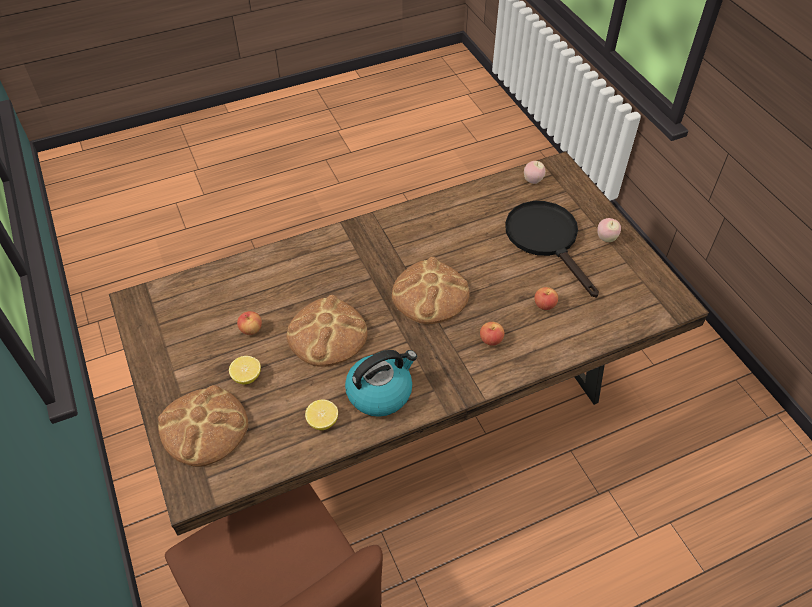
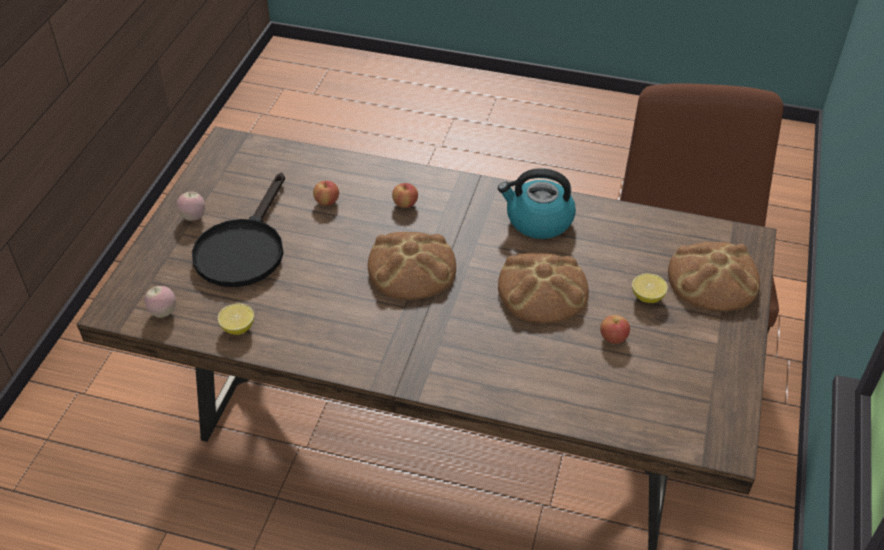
camera: 140 degrees left, 5 degrees down
(322, 421) = (605, 227): lemon -> lemon (238, 328)

